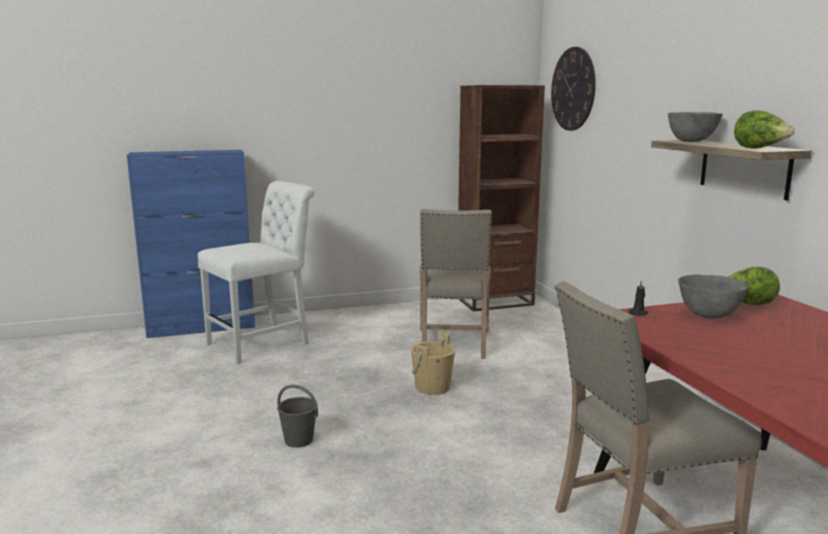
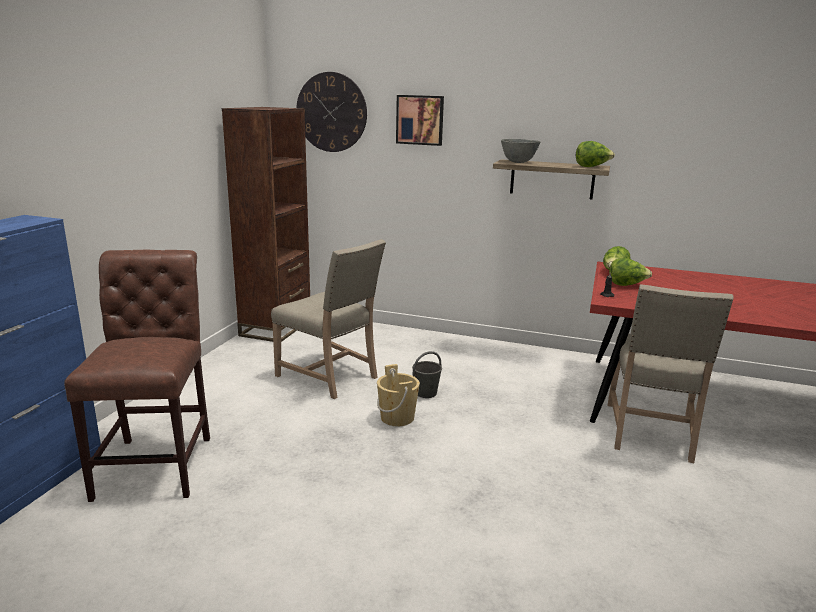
camera: 55 degrees left, 5 degrees up
(263, 342) = (158, 462): white chair -> brown chair
(299, 440) = (416, 517): grey bucket -> grey bucket (426, 393)
(632, 93) = (420, 120): none -> picture
(708, 316) = (626, 285): grey bowl -> lettuce

